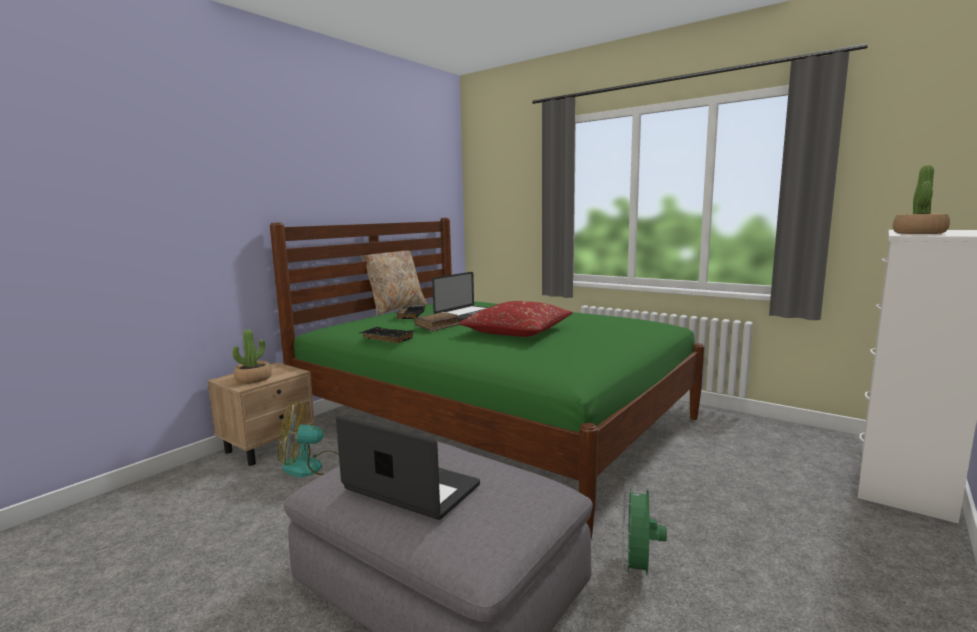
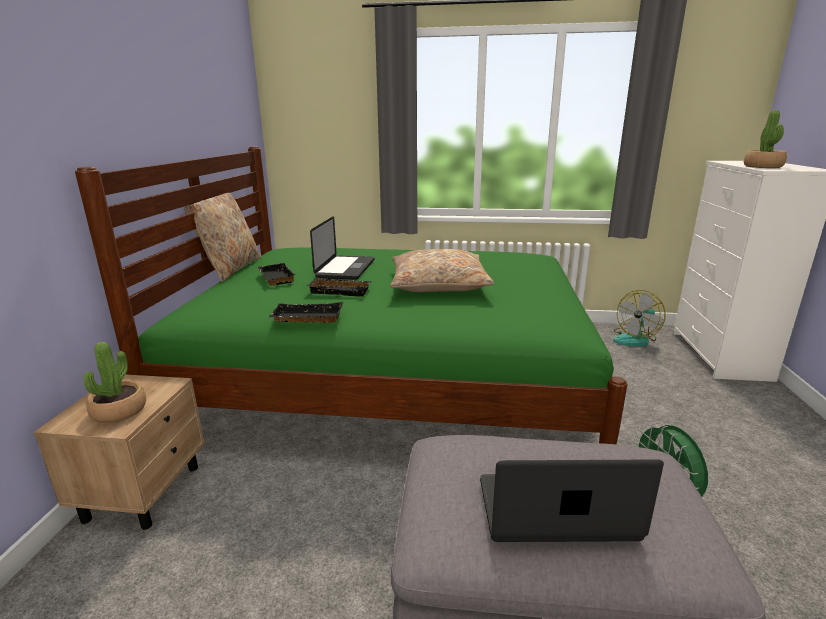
camera: 30 degrees left, 10 degrees up
(312, 467) = (242, 500): fan -> fan (635, 339)
(437, 326) = (341, 290): brown book -> black tray
(517, 331) = (438, 284): red pillow -> beige pillow

